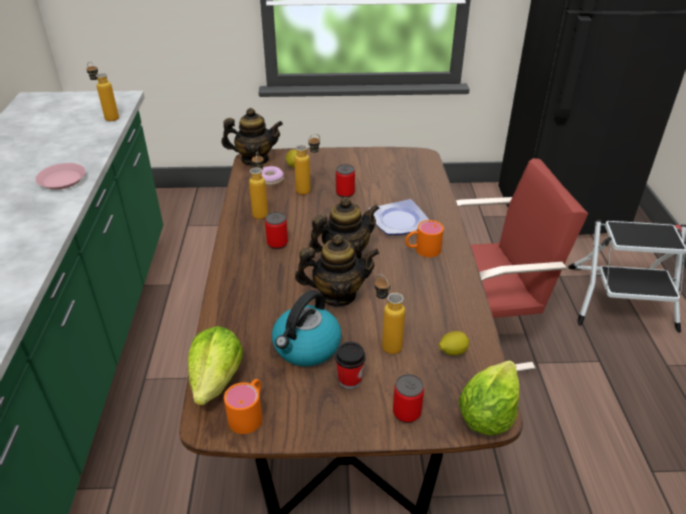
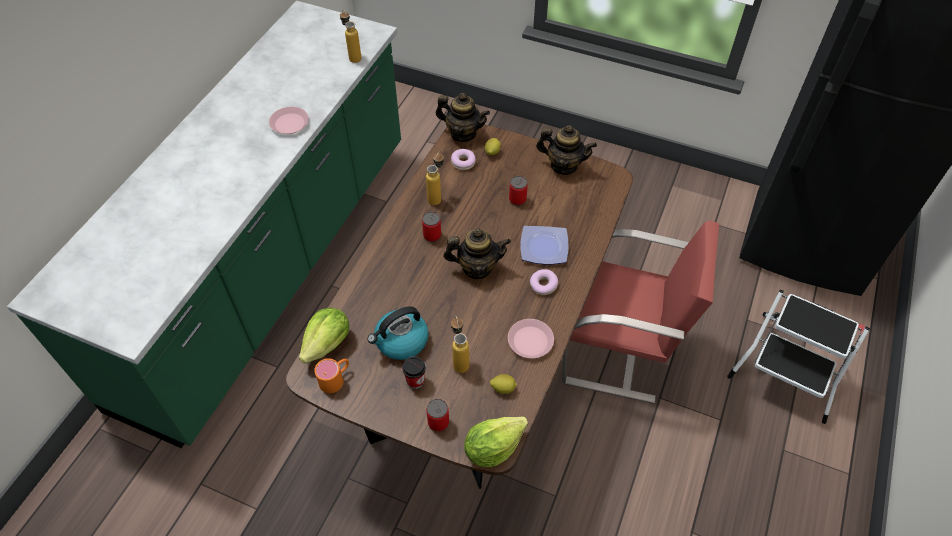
camera: 25 degrees right, 15 degrees up
(309, 189) = (489, 185): bottle -> none
(337, 295) = (449, 304): teapot -> teapot (563, 165)
(422, 250) = (543, 285): orange mug -> donut
(446, 300) = (530, 341): none -> pink plate

